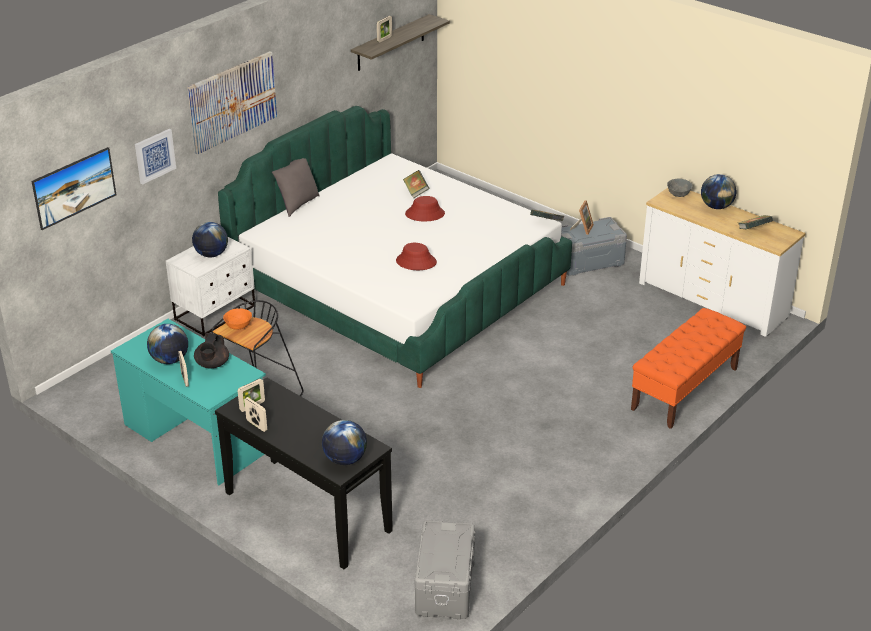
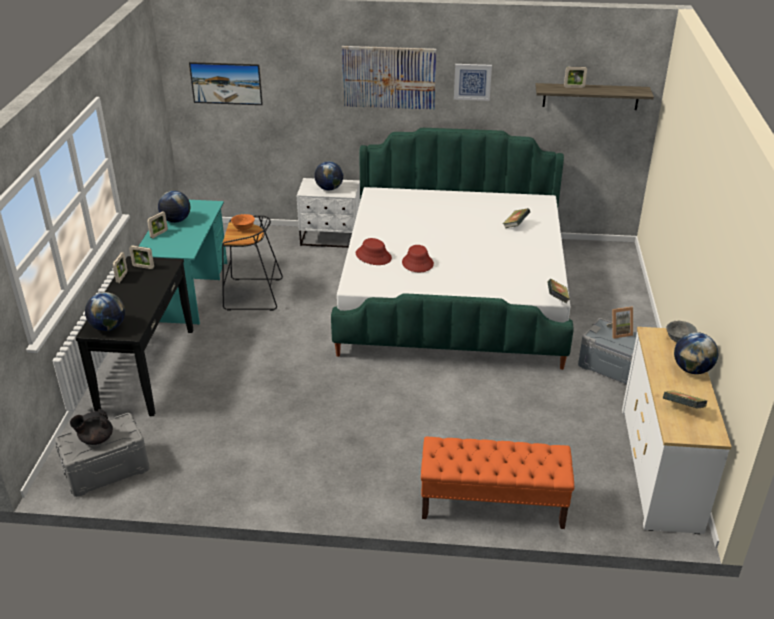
camera: 55 degrees right, 0 degrees up
(154, 156) = (303, 90): picture -> picture (472, 81)
(212, 364) = (185, 236): black teapot -> black teapot (96, 439)
(297, 204) = (430, 190): grey pillow -> none
(425, 214) = (489, 241): red hat -> red hat (373, 256)

